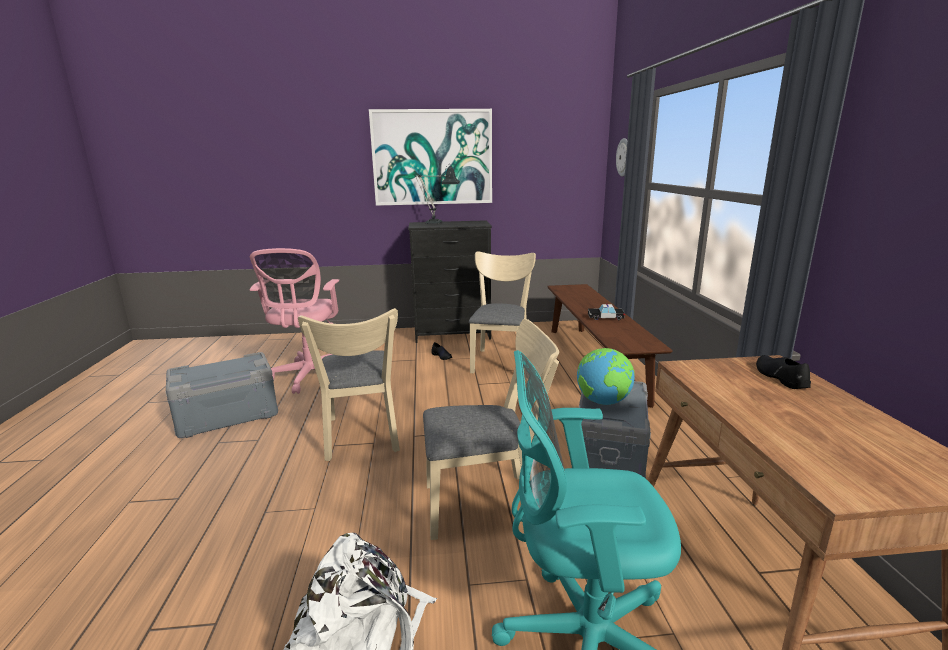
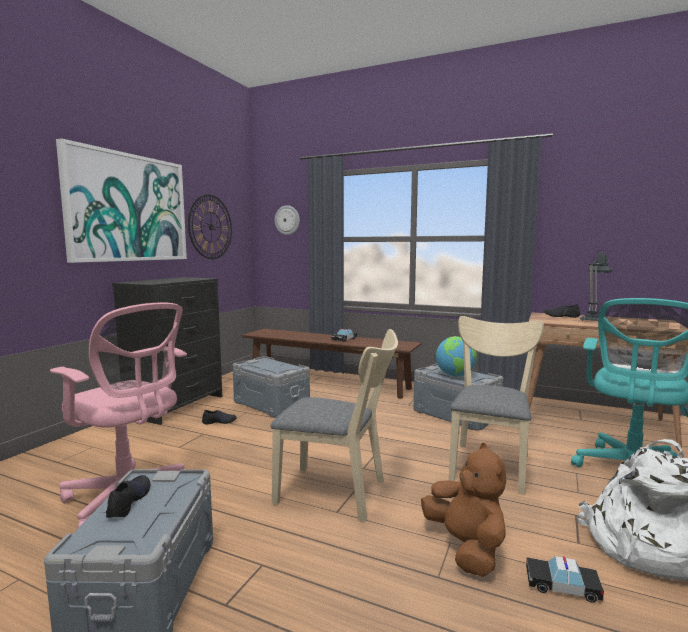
camera: 60 degrees left, 10 degrees down
(226, 365) = (129, 501): none -> black shoe
(271, 584) = (562, 586): none -> toy car
(309, 518) = (466, 548): none -> brown plush toy
(438, 223) = (154, 281): table lamp -> table lamp (593, 319)
(501, 360) = (272, 404): beige chair -> grey storage box
(534, 168) = (211, 227): none -> wall clock

